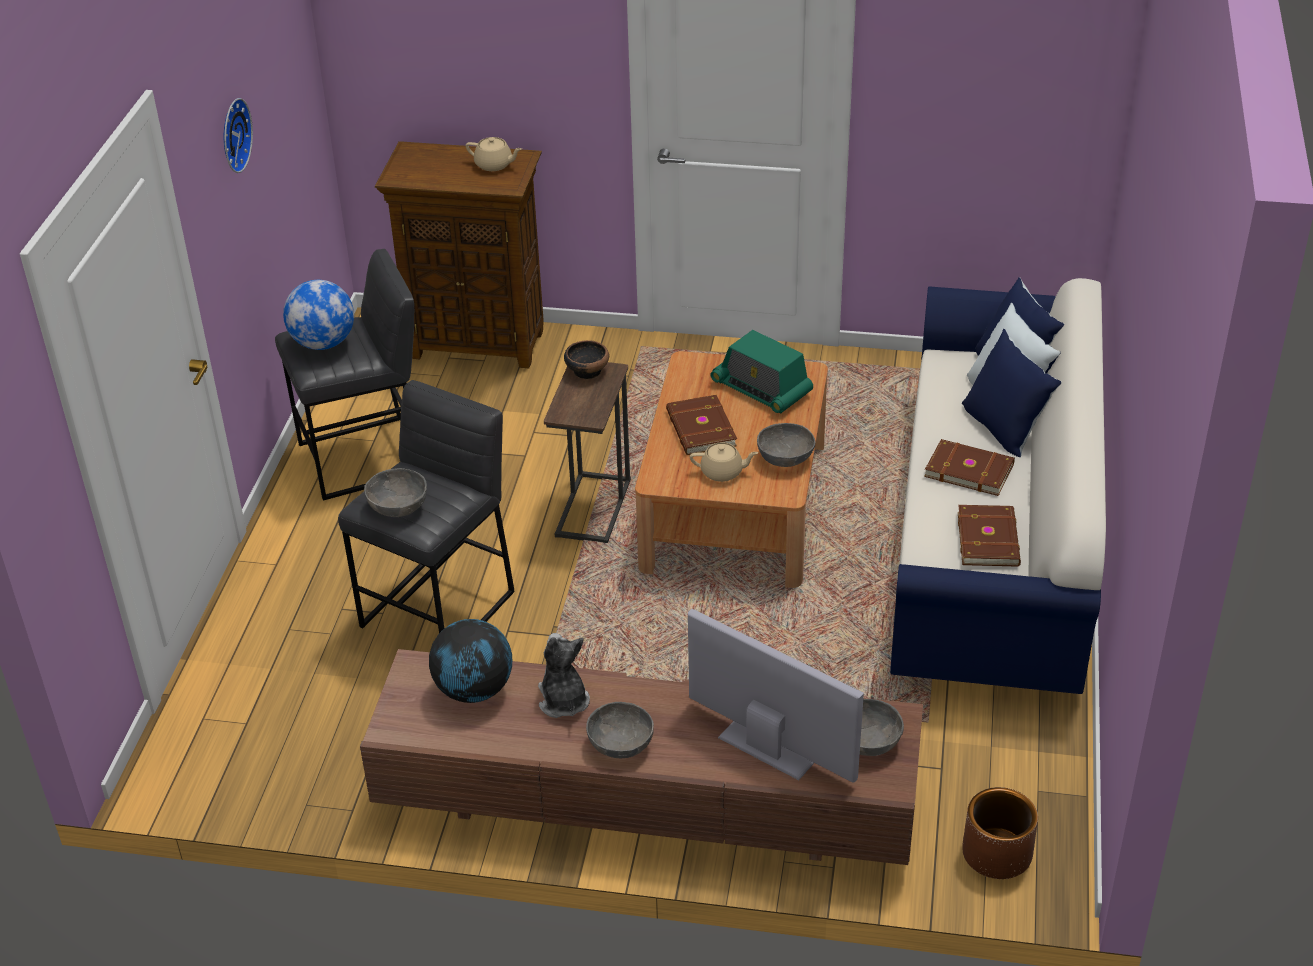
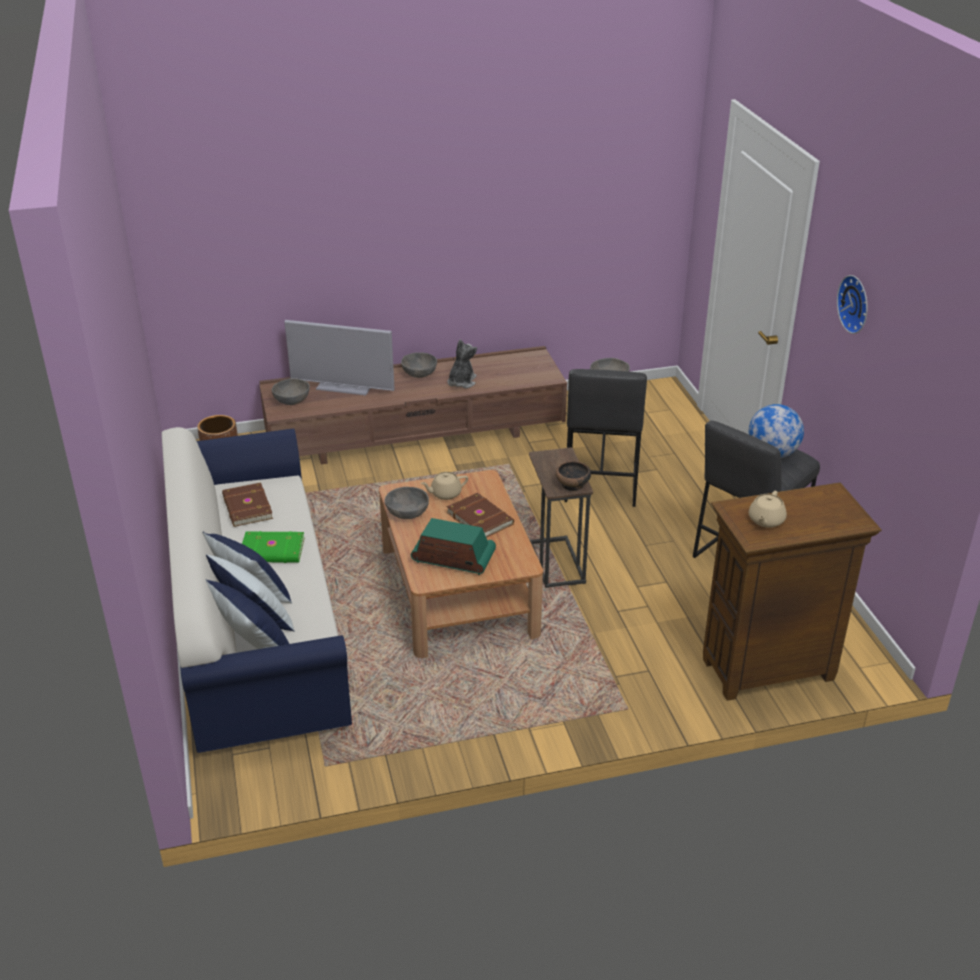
camera: 155 degrees right, 5 degrees down
(474, 690) = (510, 376): globe -> none
(494, 165) = (765, 520): beige teapot -> beige teapot turned 60 degrees counterclockwise
(563, 700) = (461, 382): plush toy -> plush toy turned 120 degrees counterclockwise
(969, 469) = (272, 551): brown book -> green book

